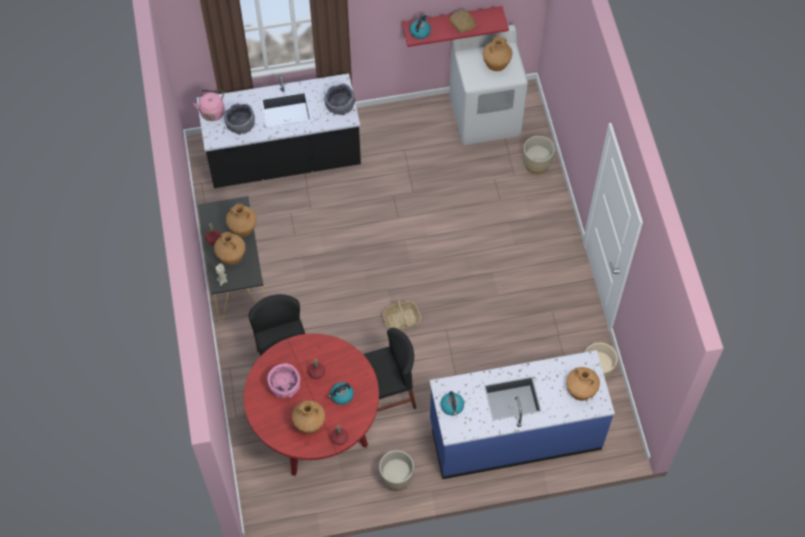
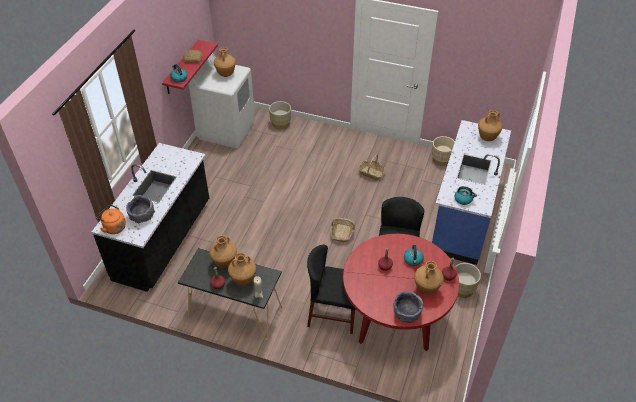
camera: 60 degrees left, 15 degrees down
(212, 111) = (113, 227): pink kettle -> orange kettle
(285, 385) = (383, 290): pink bowl -> none
(340, 106) = (181, 157): grey bowl -> grey bowl (407, 313)
(518, 303) = (371, 173): none -> basket

